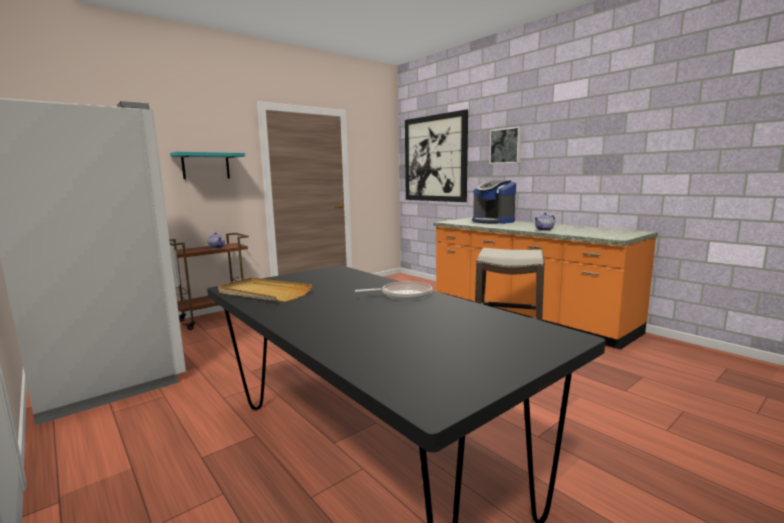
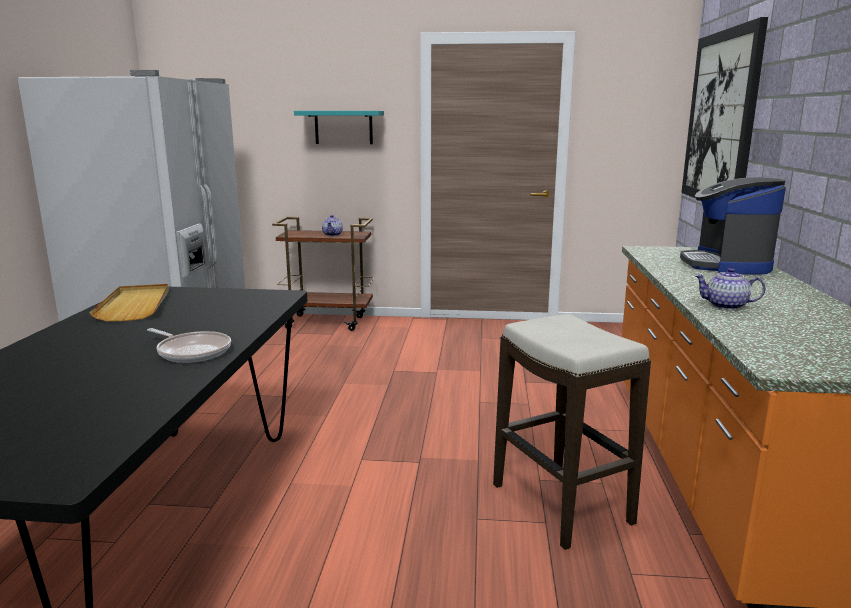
camera: 45 degrees right, 5 degrees up
(506, 146) = (801, 101): picture -> none

